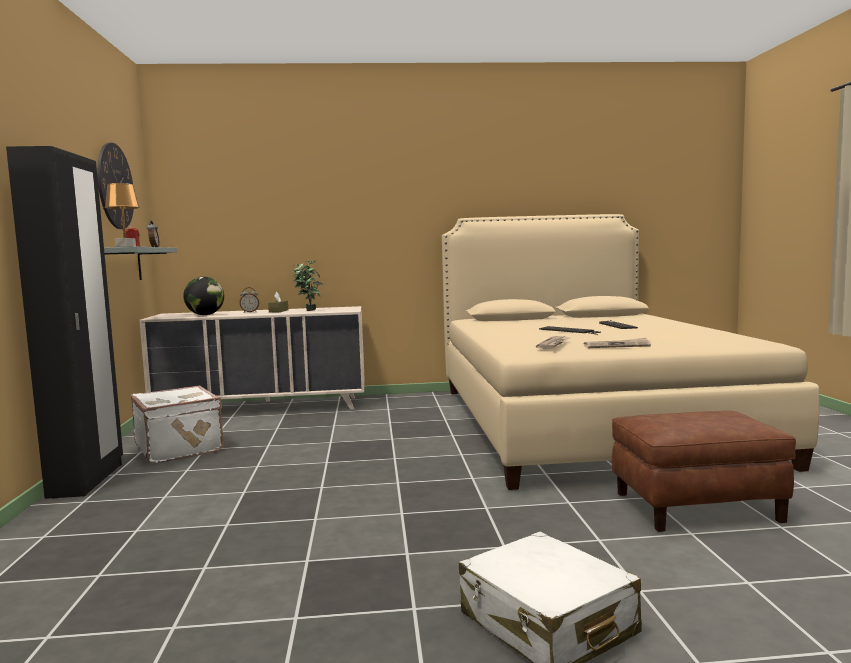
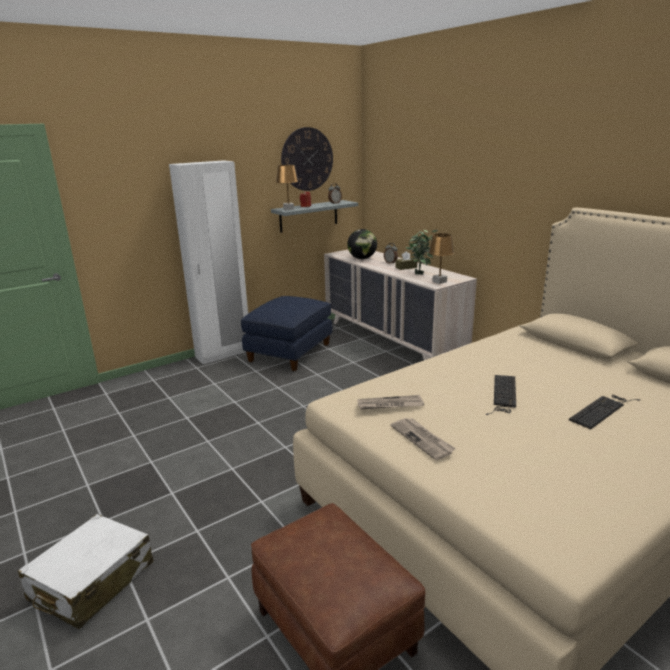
camera: 60 degrees right, 15 degrees up
(87, 480) = (223, 354): black wardrobe -> white wardrobe
(180, 448) = (289, 352): white suitcase -> blue ottoman
(345, 310) = (439, 282): none -> brown table lamp

